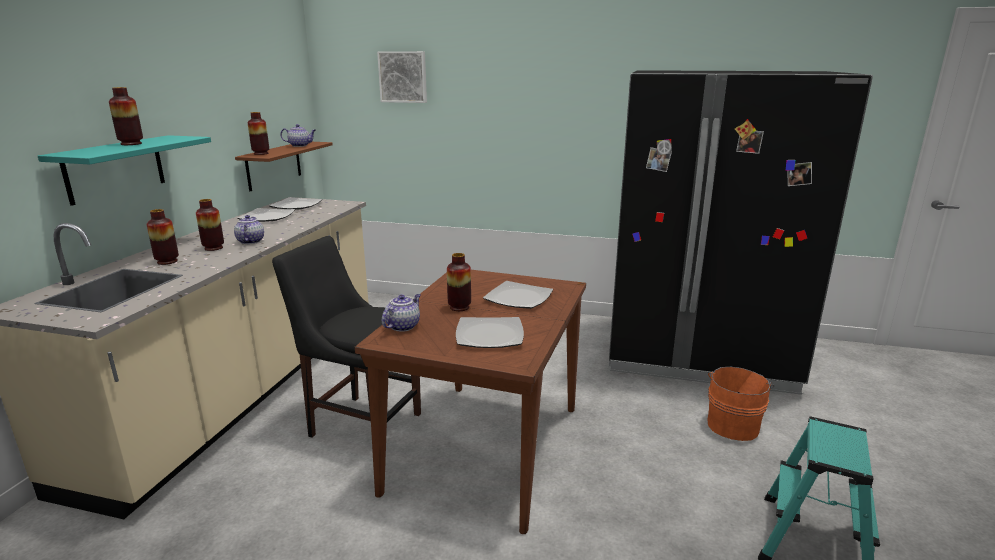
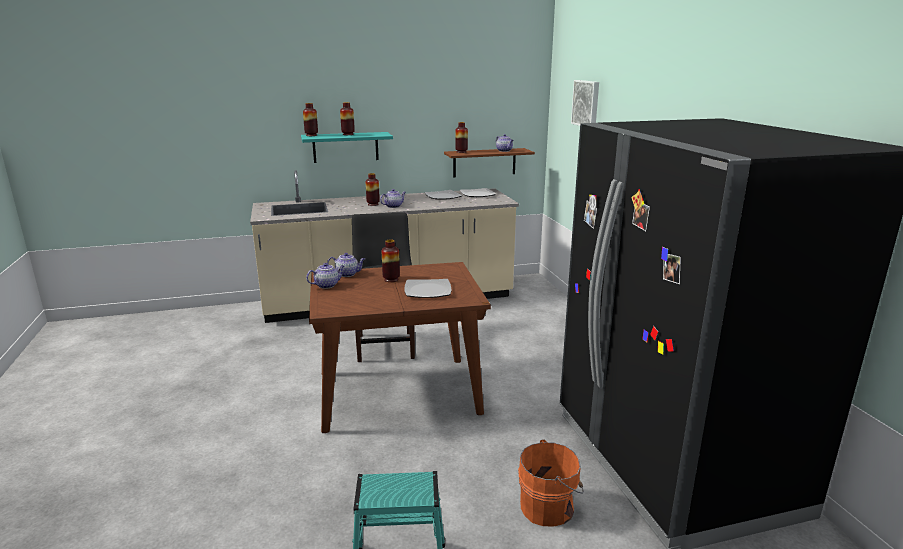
camera: 60 degrees right, 0 degrees up
(167, 261) = (342, 204): vase -> vase (311, 135)
(426, 345) = (327, 285): none -> teapot
(490, 335) = (356, 296): plate -> none

